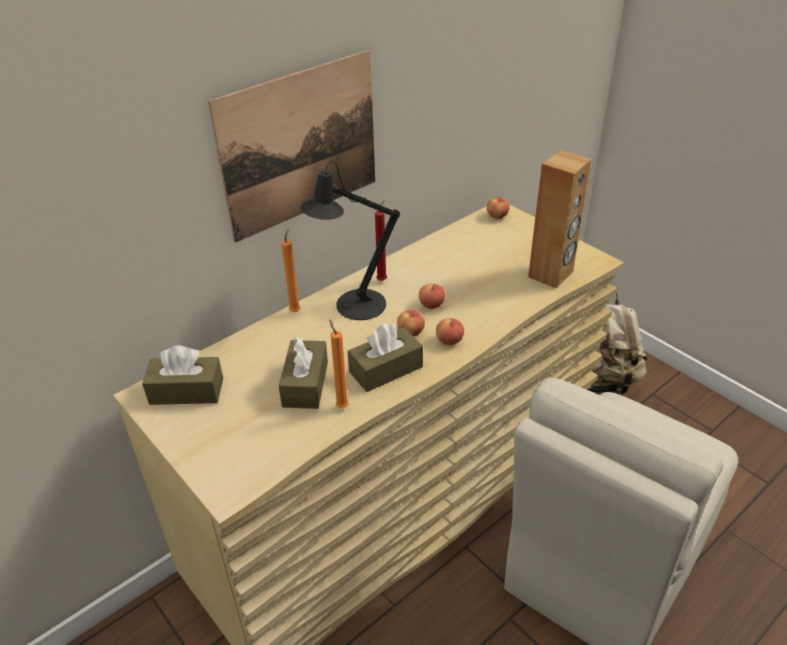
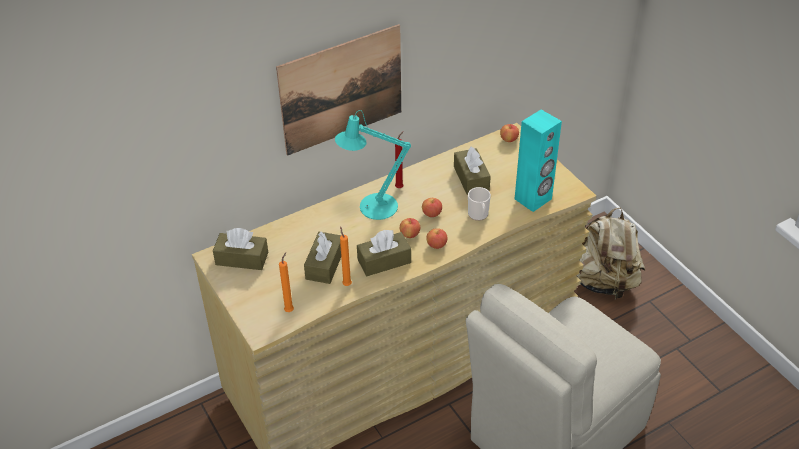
camera: 10 degrees right, 5 degrees up
(296, 311) = (329, 205): orange candle -> orange candle (290, 310)
(354, 306) = (372, 207): black table lamp -> turquoise table lamp
(467, 261) = (471, 178): none -> brown tissue box
(491, 300) = (478, 215): none -> mug
(551, 274) = (533, 199): brown speaker -> turquoise speaker

